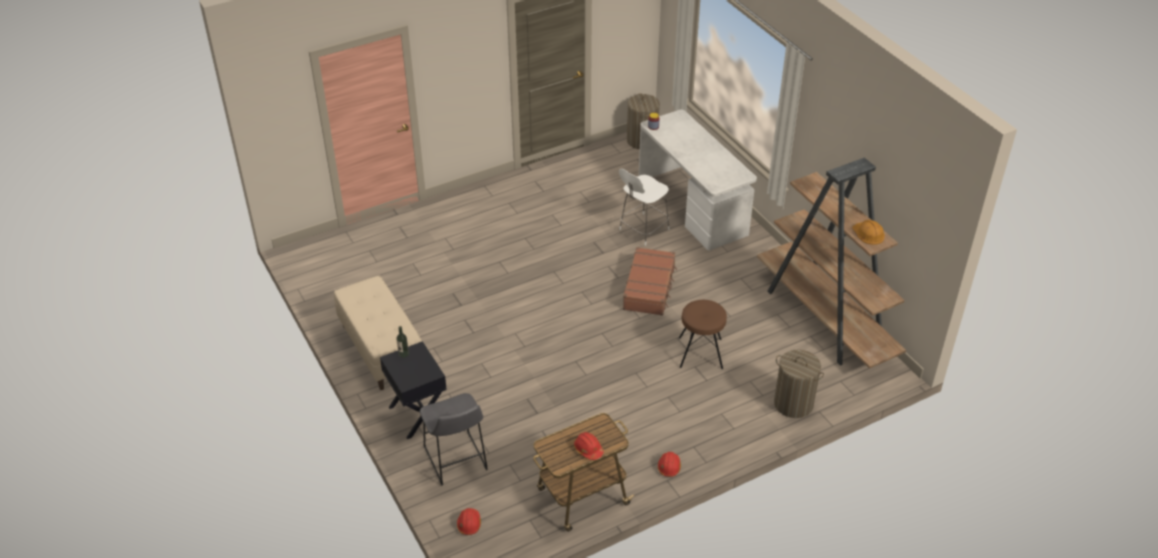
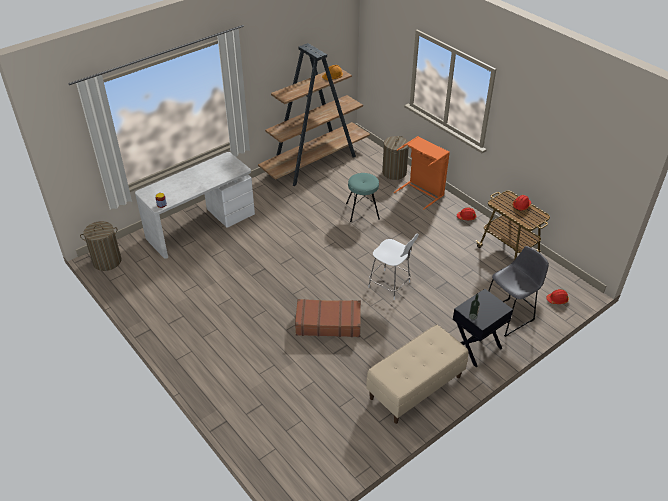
camera: 100 degrees left, 0 degrees up
(642, 230) = (233, 249): white chair -> white chair (390, 285)
(649, 288) = (301, 240): brown suitcase -> brown suitcase (328, 323)
(700, 353) = (362, 211): brown stool -> turquoise stool
(739, 427) = (422, 192): none -> orange laundry basket

